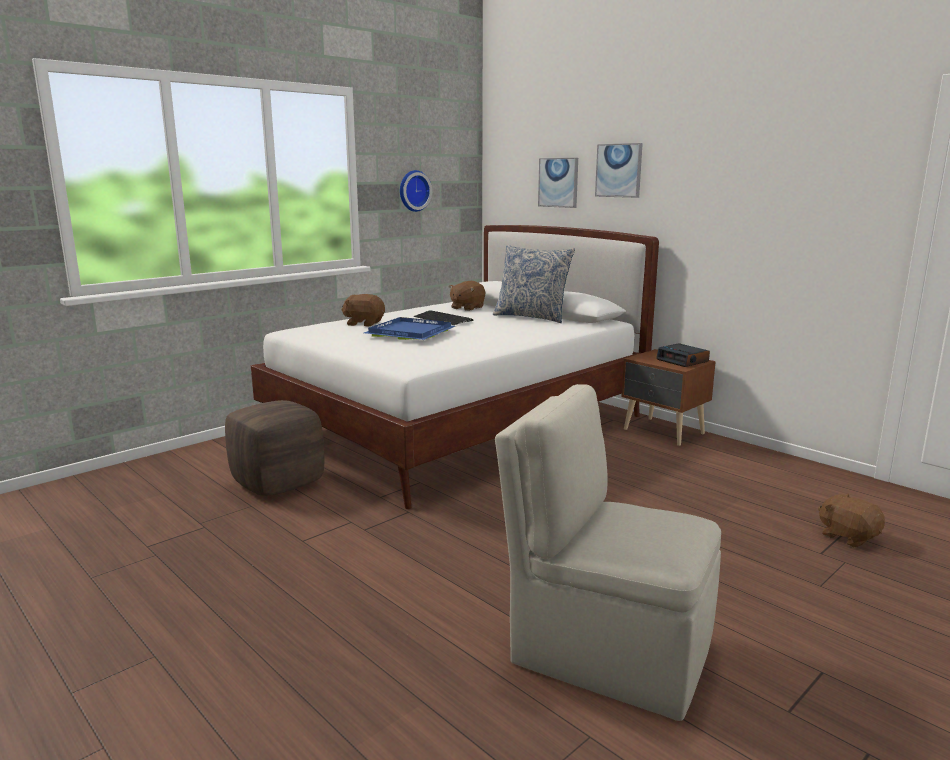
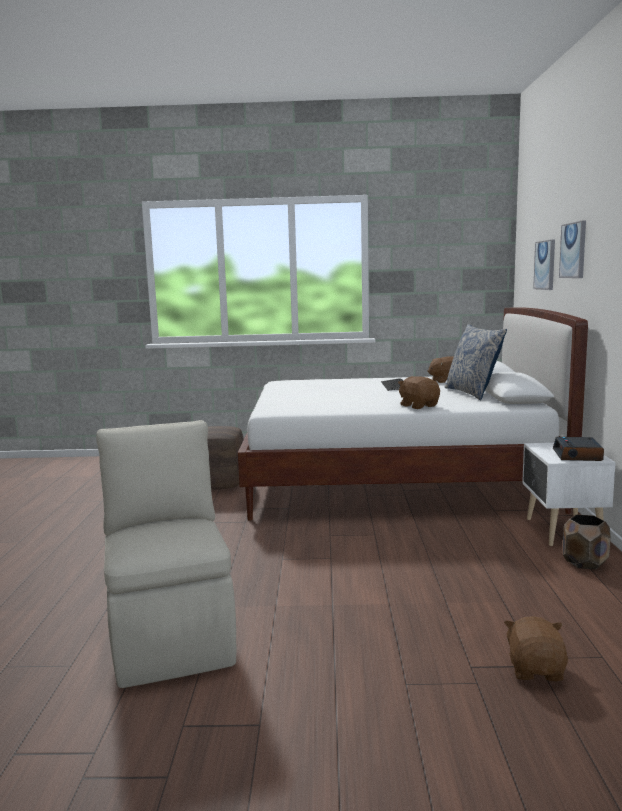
camera: 45 degrees right, 5 degrees down
(364, 324) = (333, 382): brown plush toy -> brown plush toy (419, 406)
(408, 332) = (338, 391): blue tray -> none
(413, 191) = (428, 276): wall clock -> none
(663, 432) = (562, 532): brown nightstand -> white nightstand
(720, 450) = (585, 562): none -> brown planter

